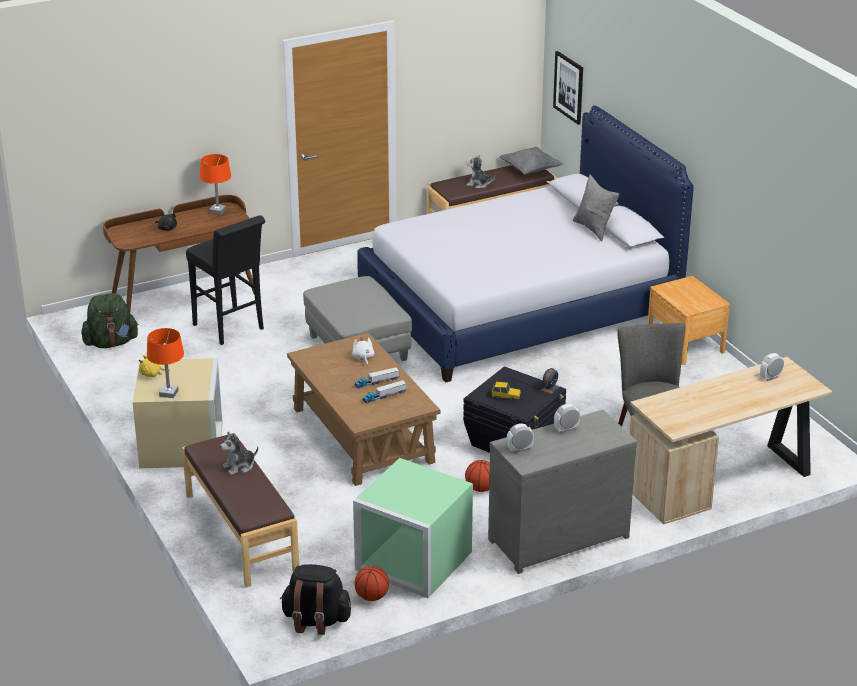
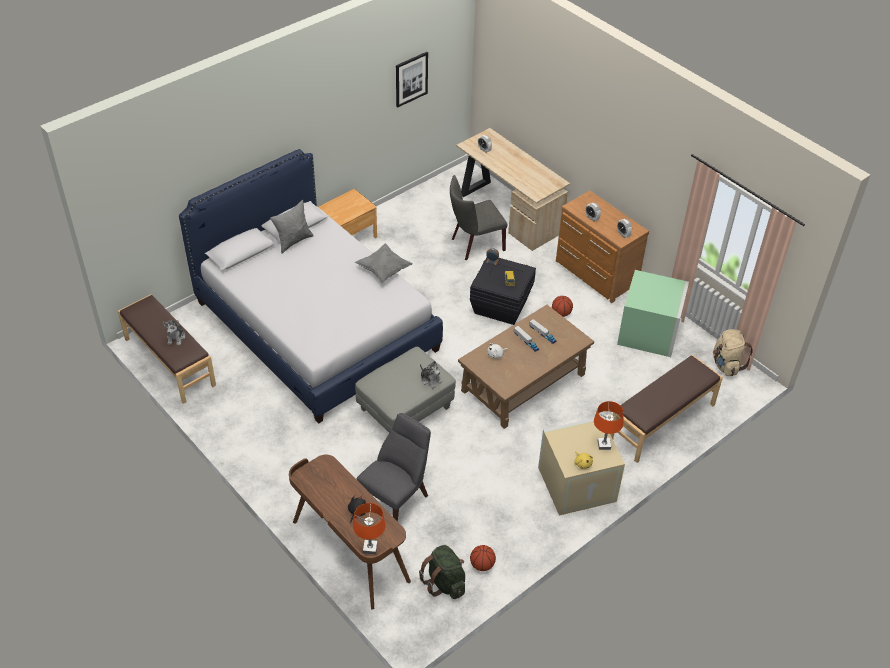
camera: 105 degrees left, 15 degrees up
(217, 211) = (312, 482): orange table lamp -> orange table lamp (370, 548)
(231, 329) = (396, 500): black stool -> grey chair
(239, 466) = (656, 393): plush toy -> plush toy (430, 379)
(316, 621) = (726, 365): black backpack -> beige backpack
(372, 597) = (692, 344): basketball -> basketball (482, 565)
(530, 170) = (143, 309): grey pillow -> grey pillow (384, 270)
(555, 536) = (595, 275): grey dresser -> brown dresser
(569, 87) = (137, 223): picture -> picture (411, 79)

